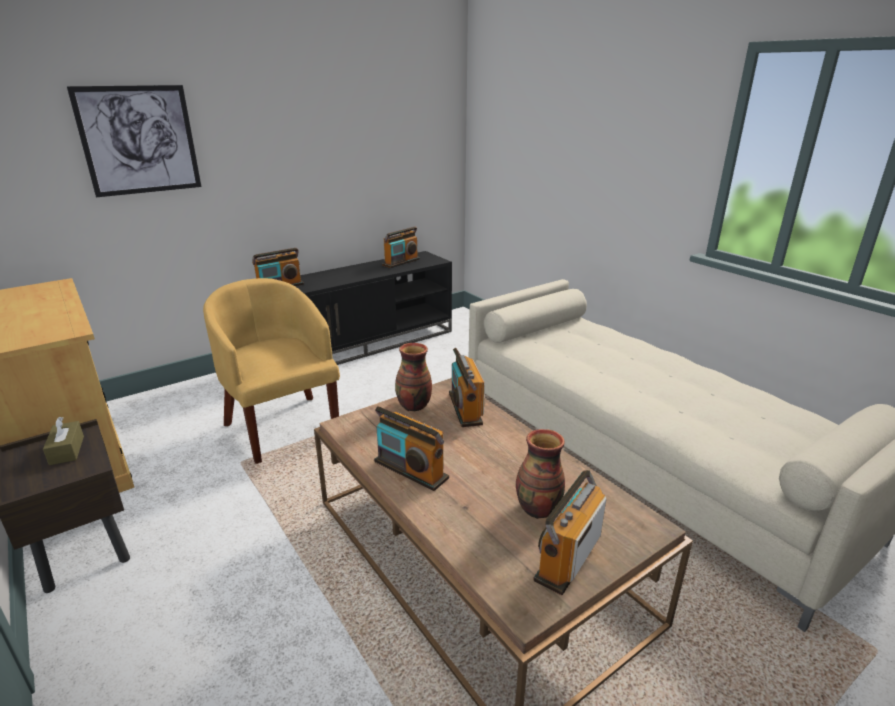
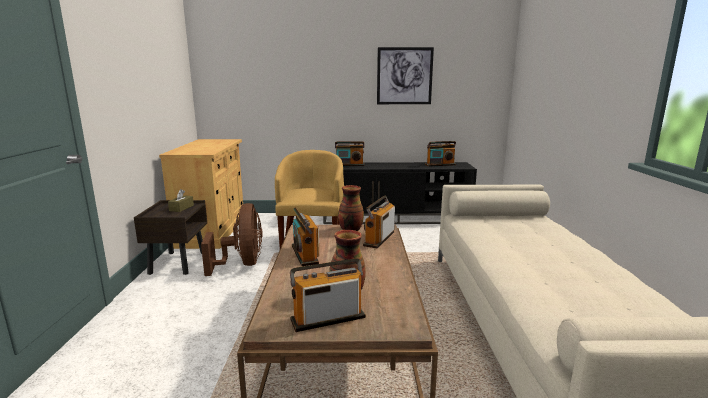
camera: 35 degrees right, 10 degrees down
(139, 140) = (288, 71): picture -> picture (404, 76)
(209, 502) = (242, 264): none -> brown fan

